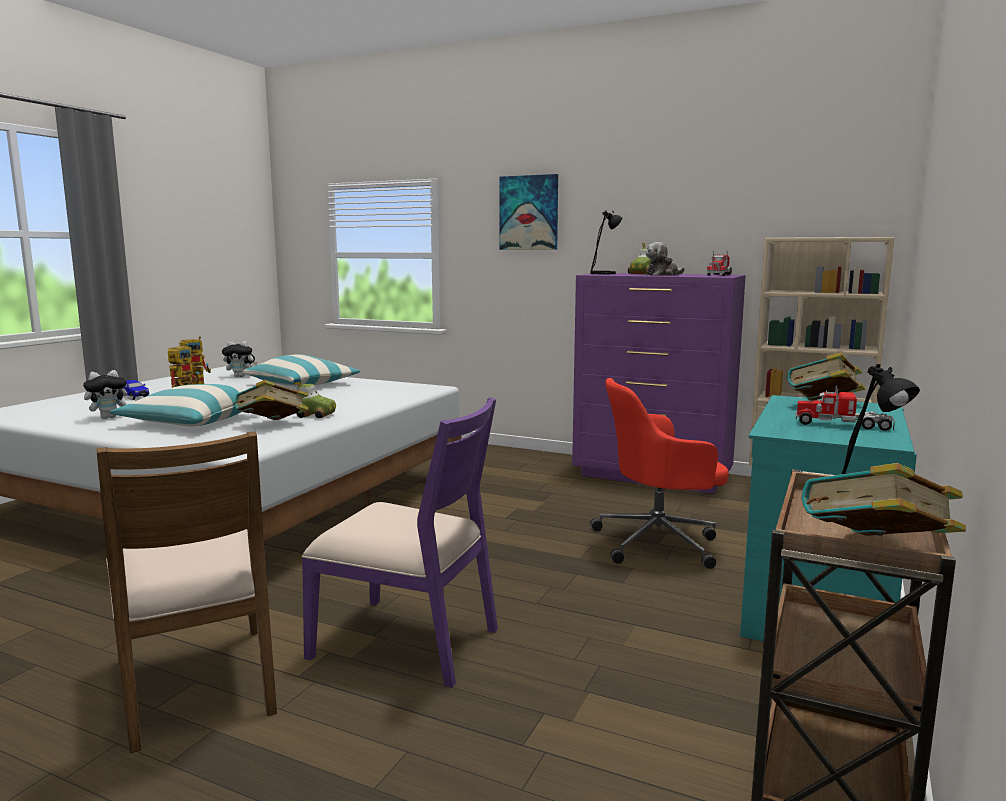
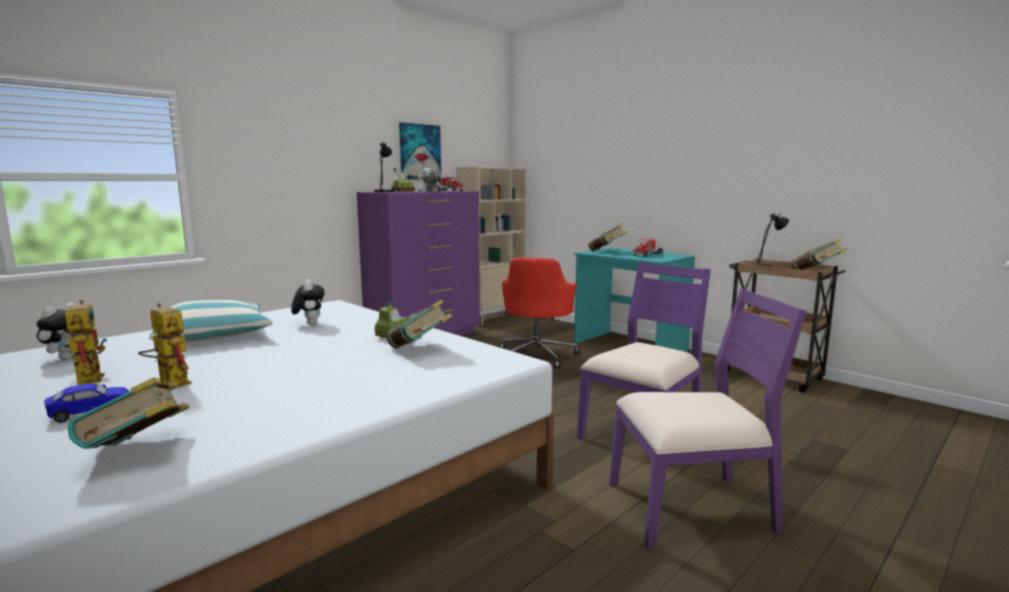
camera: 70 degrees left, 0 degrees up
(65, 413) = (138, 452): none -> book
(109, 417) = (244, 418): plush toy -> plush toy (310, 324)
(193, 421) = (349, 376): pillow -> none
(198, 685) = (692, 508): brown chair -> purple chair
(529, 213) = (289, 138): picture -> picture (419, 153)

